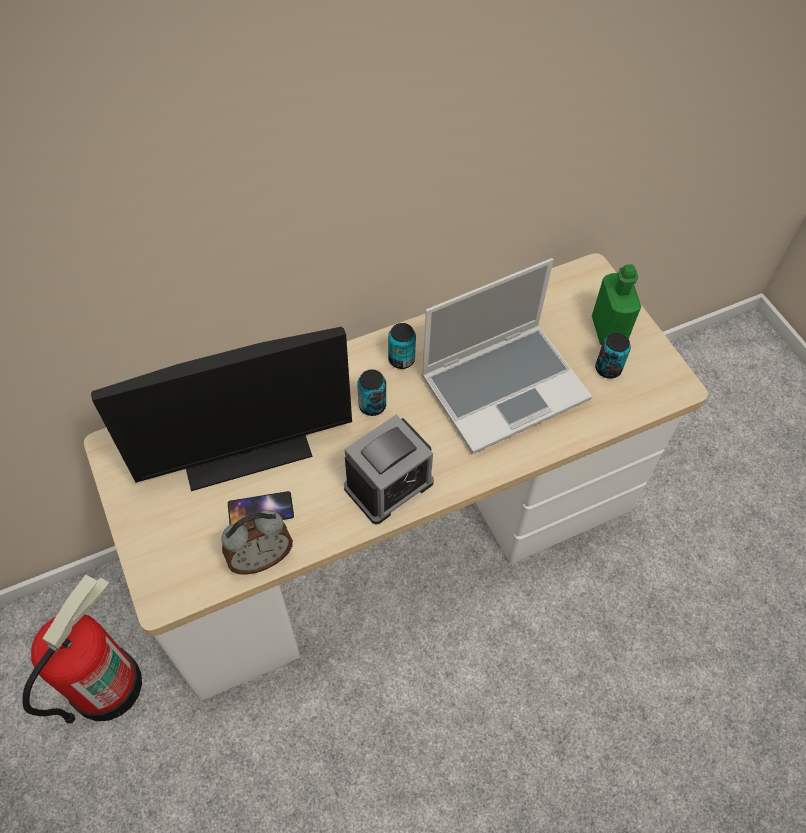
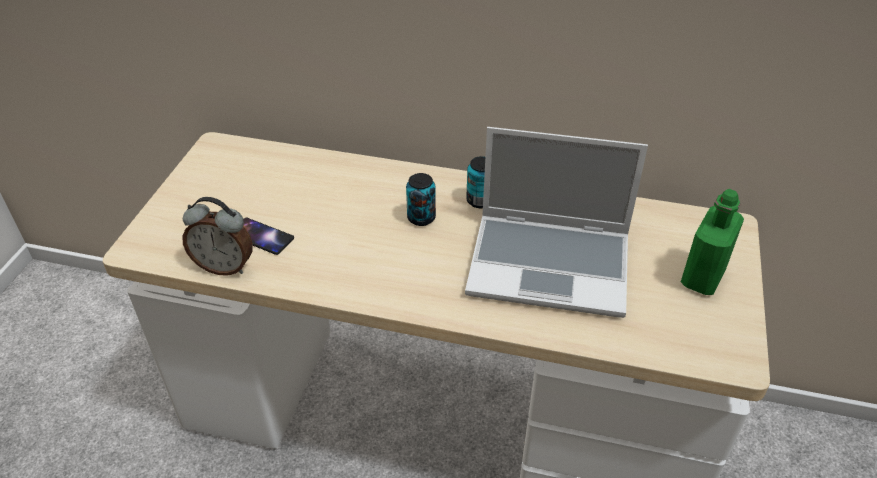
camera: 40 degrees right, 15 degrees down
(106, 684) = (139, 371): fire extinguisher -> none
(246, 450) = (295, 195): monitor -> none
(388, 485) = (372, 277): alarm clock -> none
(608, 369) = (670, 306): can -> none

